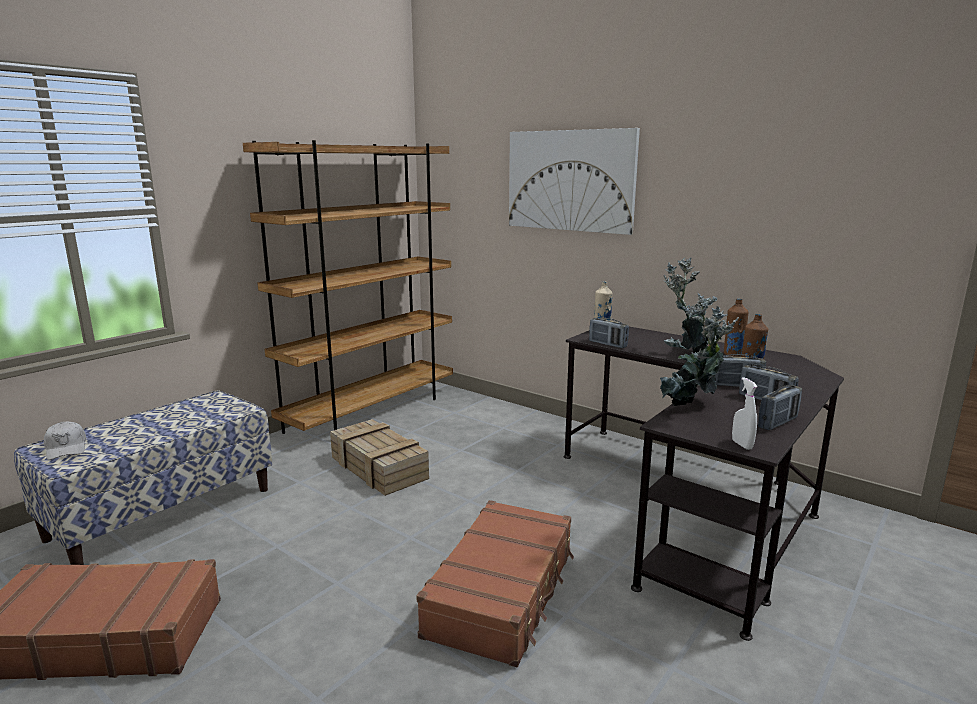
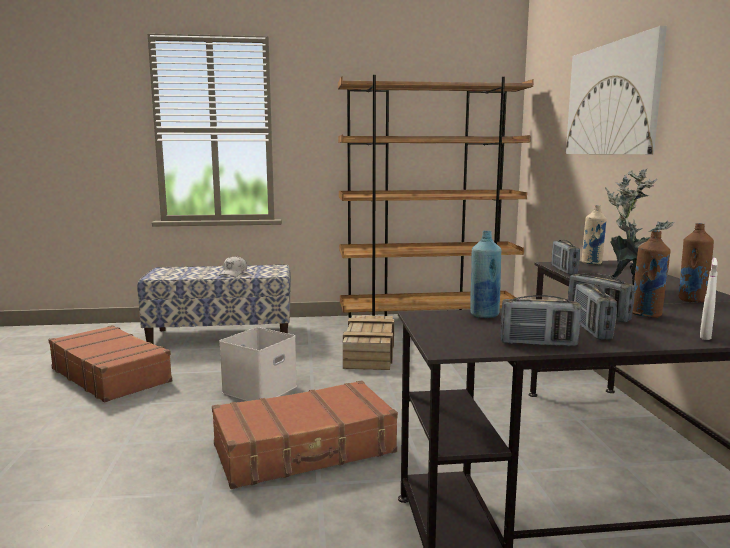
camera: 45 degrees right, 5 degrees down
(66, 448) = (169, 271): white cap -> white cap (233, 273)
(344, 556) = (259, 389): none -> white storage box
(690, 408) = (484, 315): potted plant -> blue bottle
(742, 445) = (440, 342): white spray bottle -> white spray bottle (705, 336)

